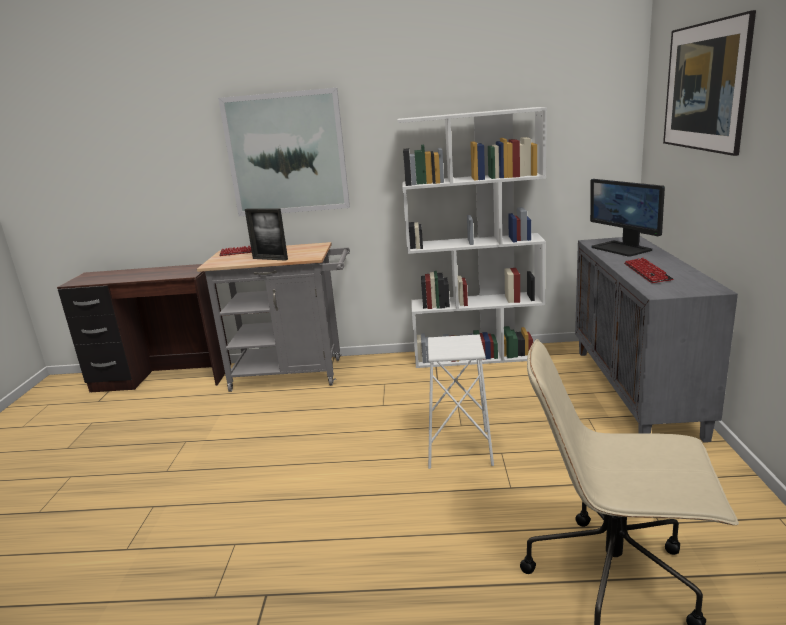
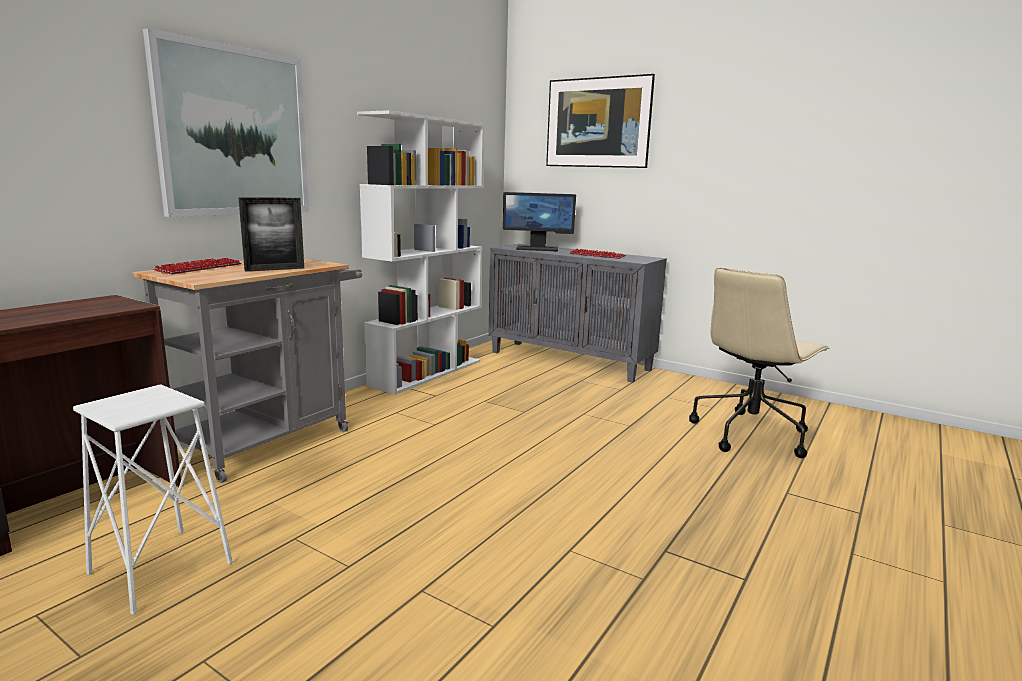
camera: 60 degrees left, 5 degrees down
(459, 449) = (557, 423): white stool -> white stool (160, 569)

